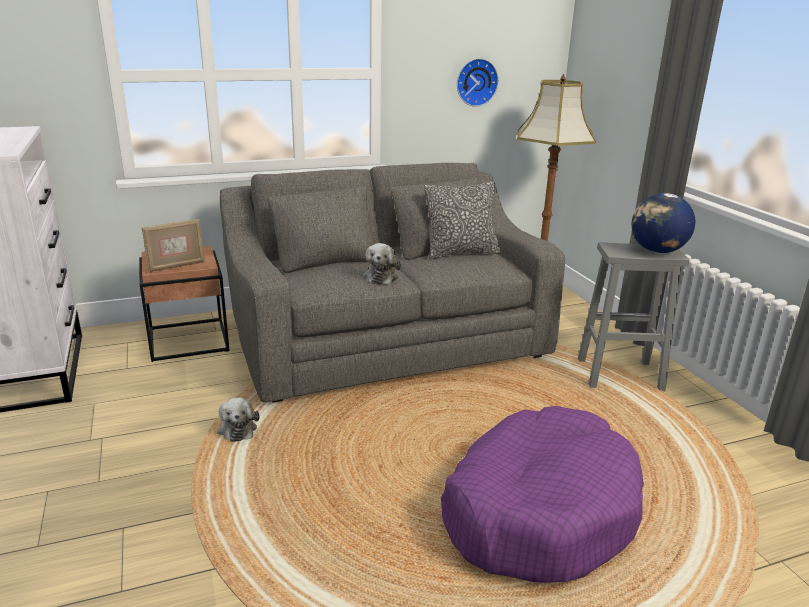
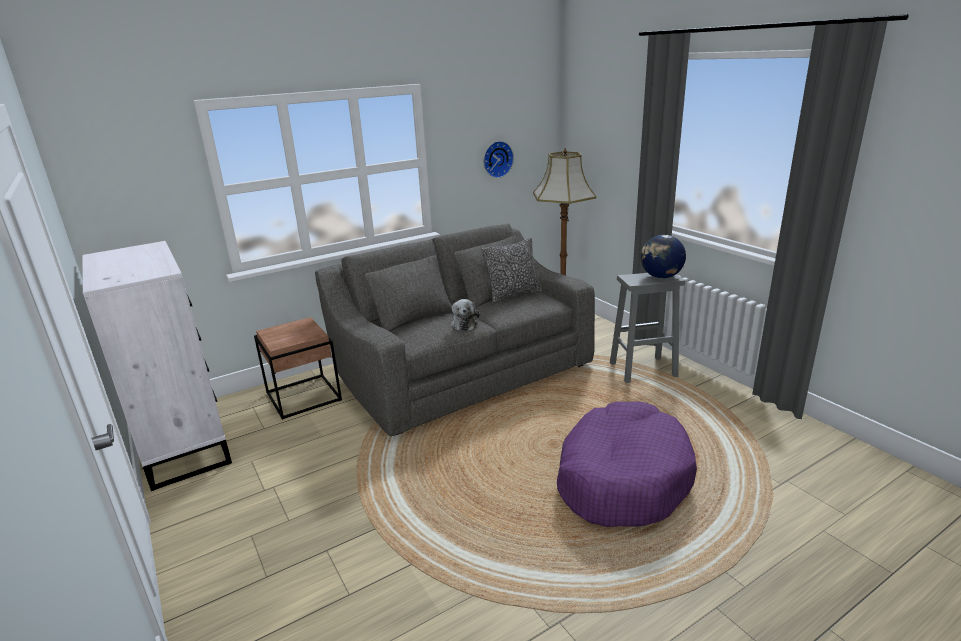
camera: 10 degrees left, 0 degrees up
(176, 266) = (293, 339): picture frame -> none
(237, 429) = (378, 460): plush toy -> none

